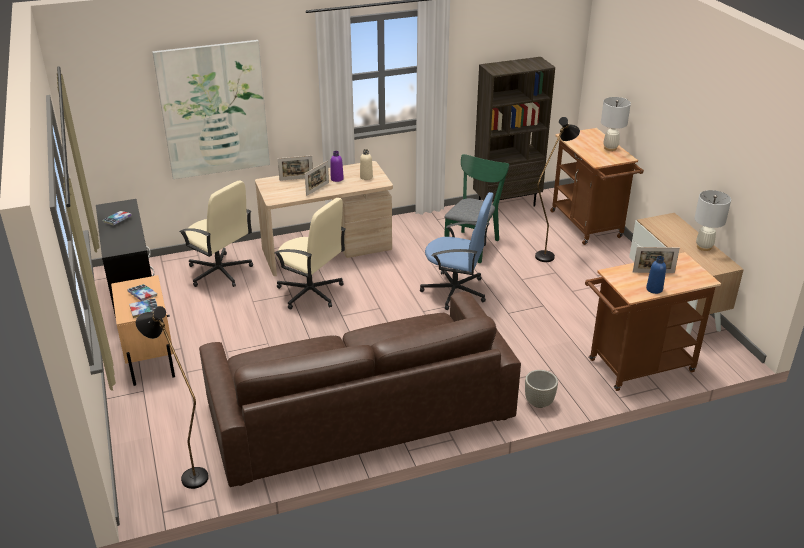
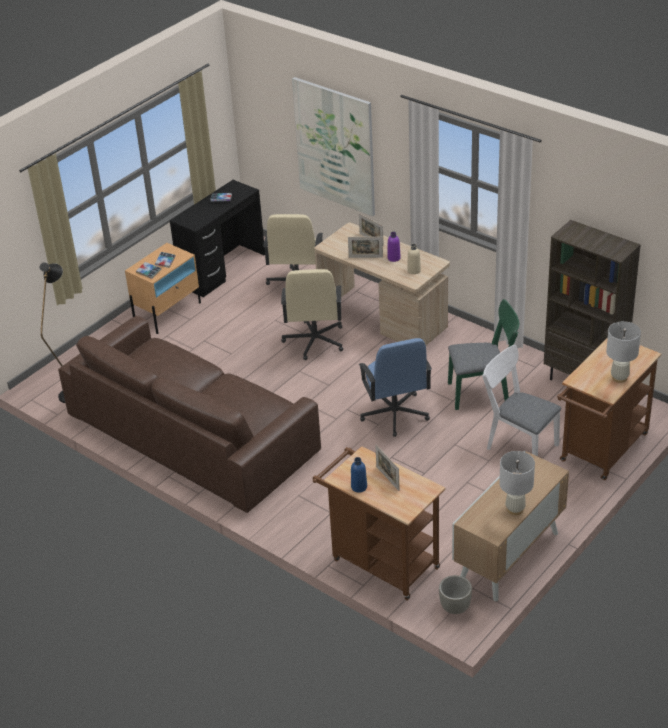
camera: 60 degrees right, 5 degrees up
(539, 402) = (280, 521): grey planter -> grey planter (454, 608)
(548, 254) = (518, 444): black floor lamp -> white chair

